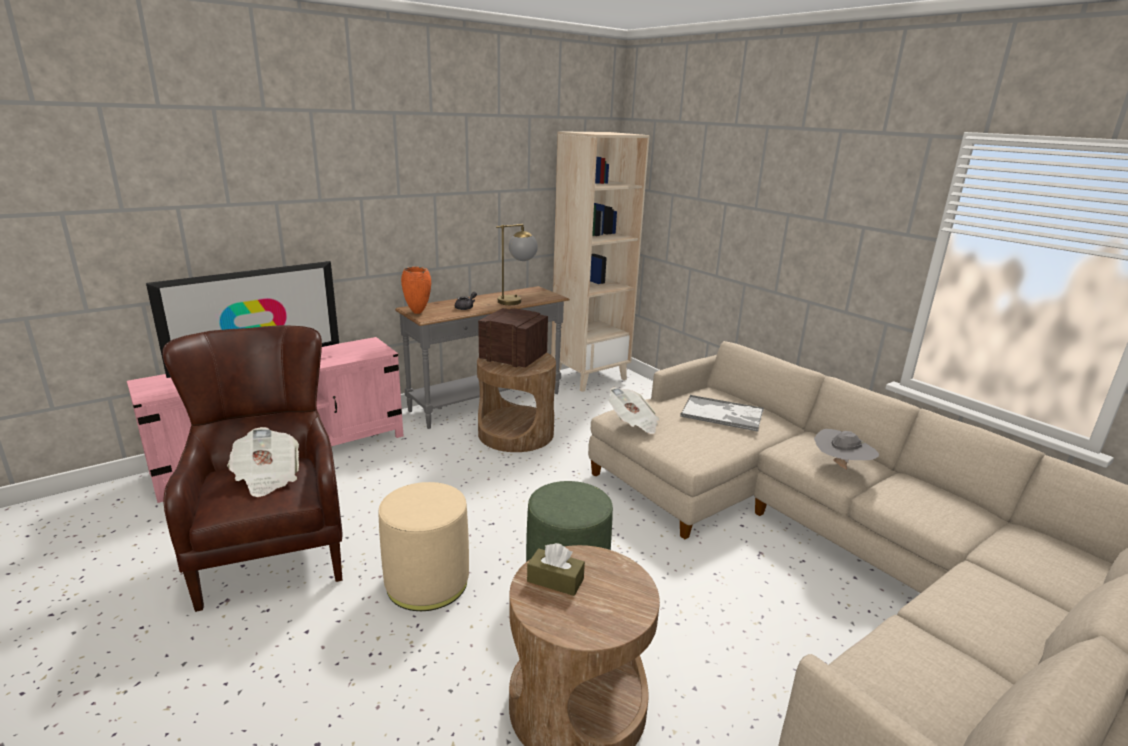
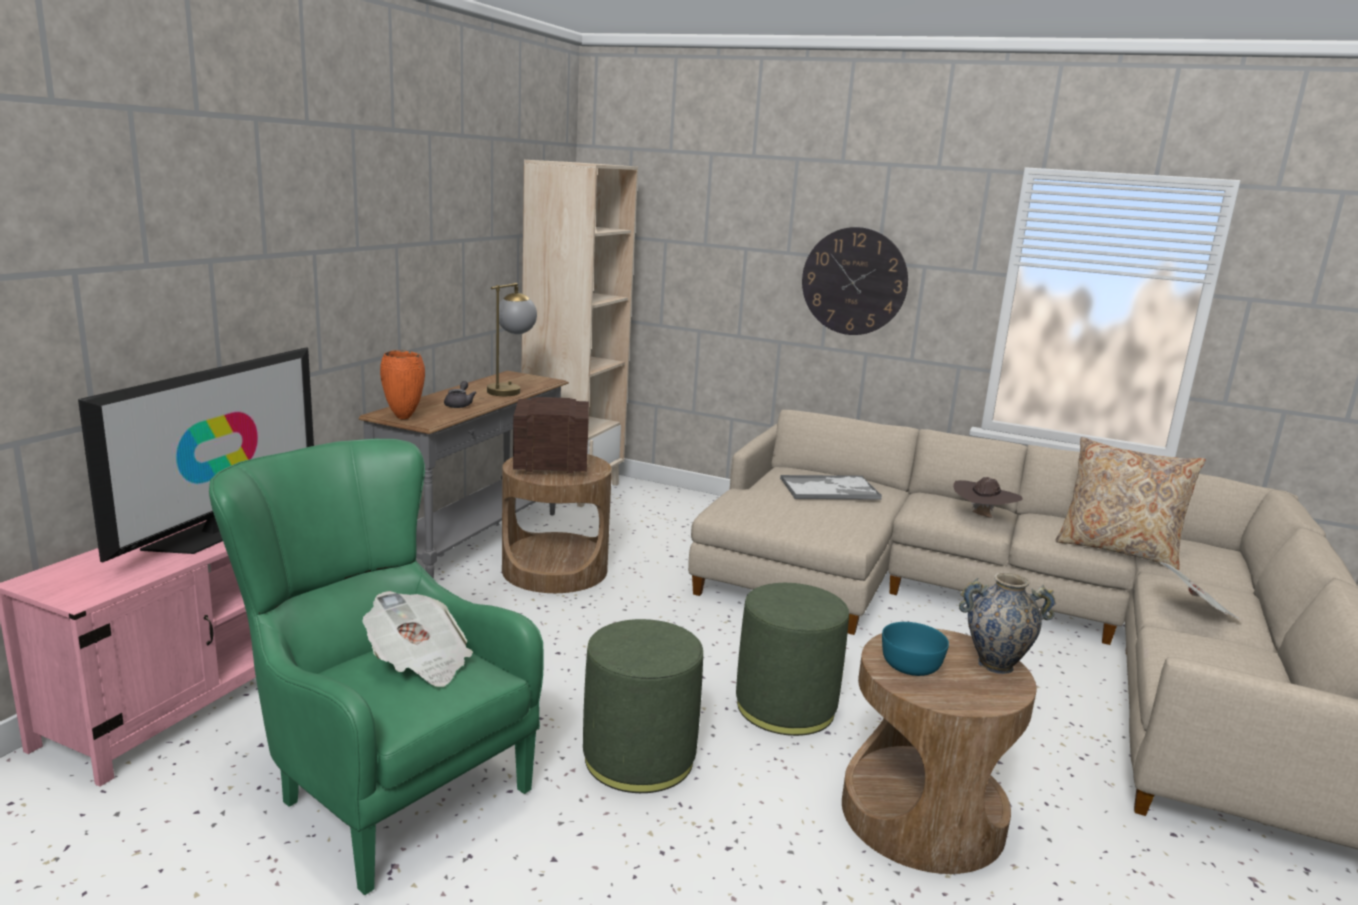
camera: 30 degrees left, 5 degrees down
(273, 547) = (382, 784): brown armchair -> green armchair
(427, 582) = (639, 758): beige ottoman -> green ottoman
(555, 580) = (910, 666): brown tissue box -> turquoise bowl
(630, 603) = (995, 665): none -> vase
(633, 423) = (754, 515): newspaper -> newspaper (1194, 610)
(803, 237) = (854, 281): none -> wall clock
(841, 467) = (982, 517): grey hat -> brown hat
(959, 531) = (1117, 549): none -> beige pillow

